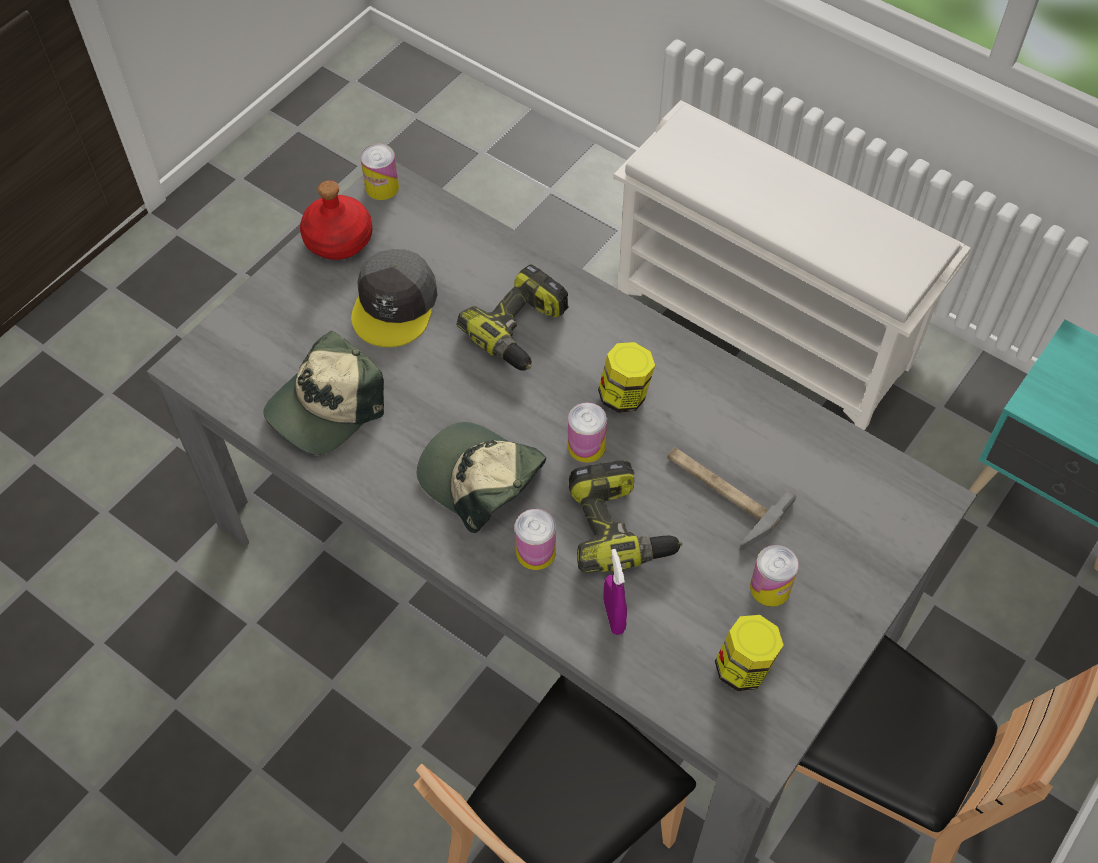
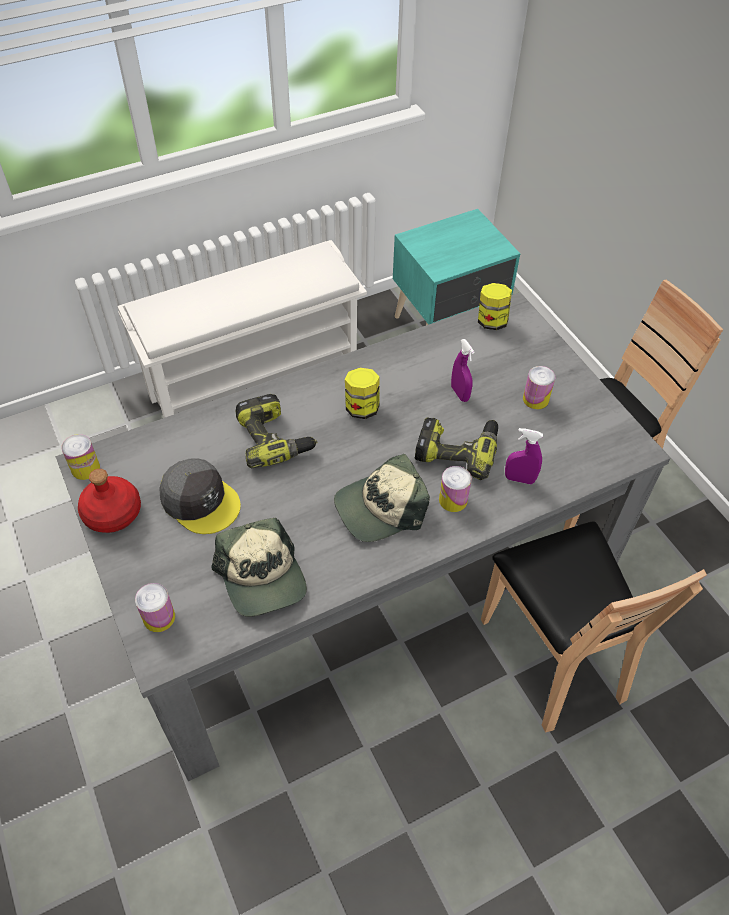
camera: 65 degrees left, 5 degrees down
(586, 446) = (388, 442): can -> can (159, 617)
(720, 493) = (460, 393): hammer -> purple spray bottle
(744, 667) = (581, 433): jar -> jar (491, 321)

